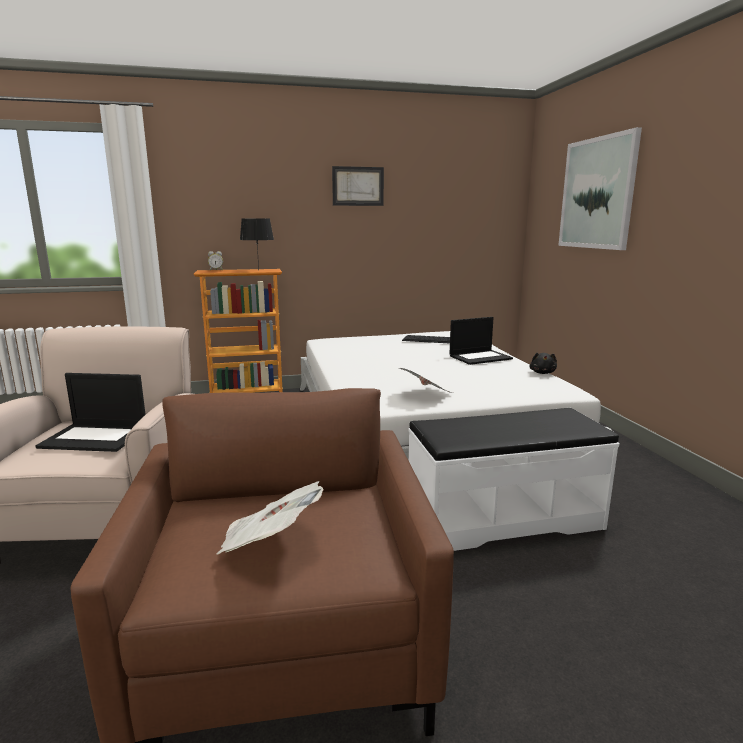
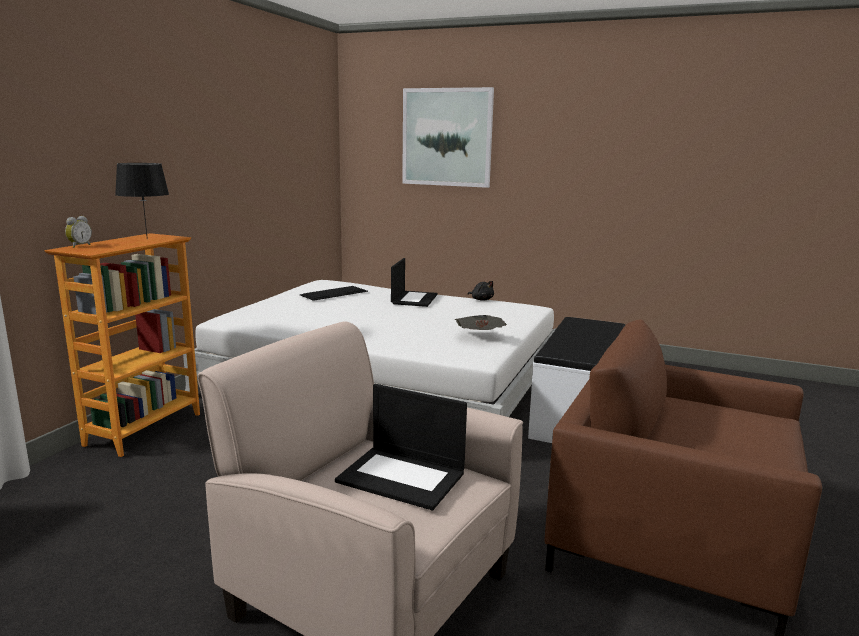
camera: 55 degrees left, 0 degrees up
(96, 437) = (403, 477): laptop -> laptop turned 75 degrees clockwise
(270, 542) = (735, 436): newspaper -> none
(358, 186) = (216, 117): picture -> none

